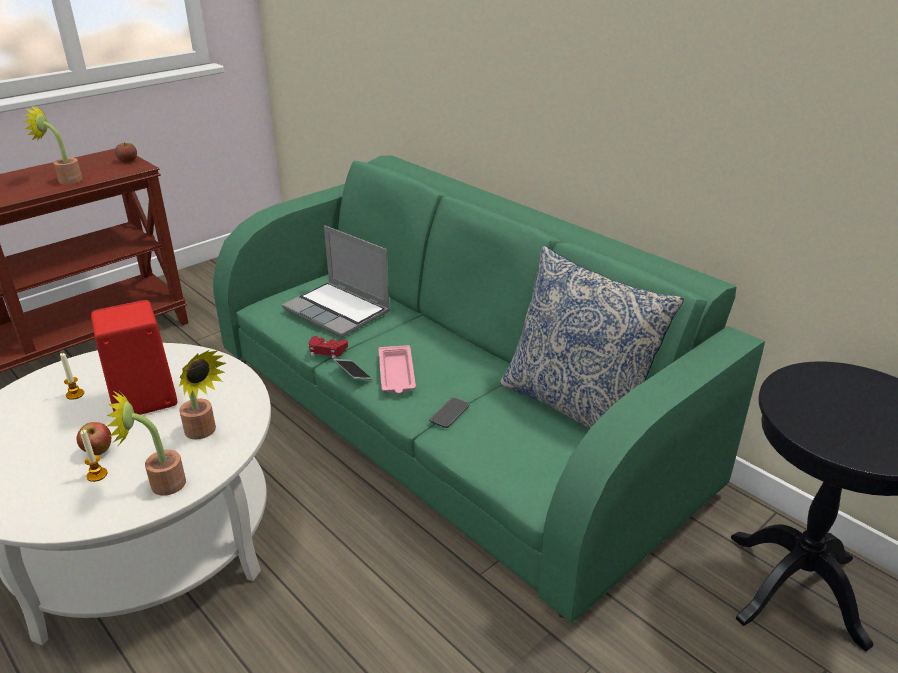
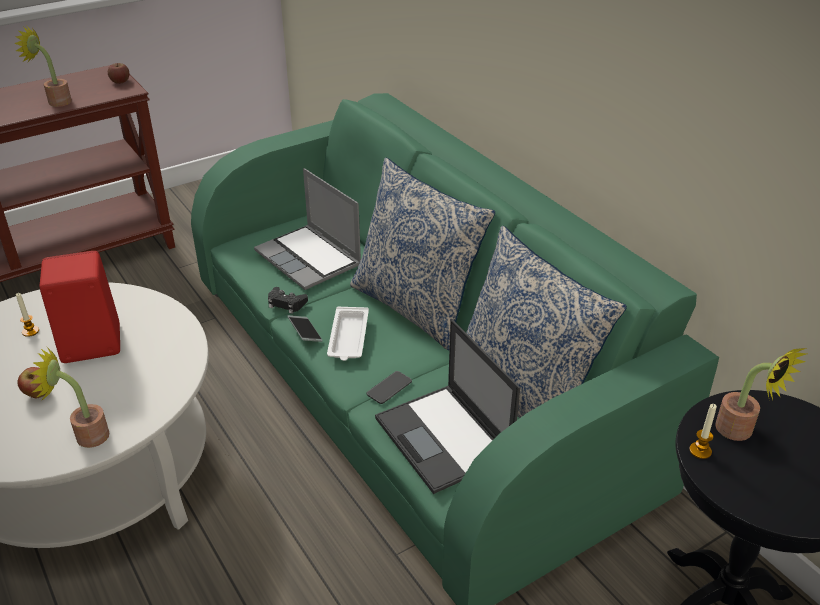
camera: 10 degrees right, 5 degrees up
(97, 475) = (32, 418): candle -> candle (700, 451)
(204, 432) = (137, 386): potted plant -> potted plant (740, 432)
(327, 350) = (286, 303): red game controller -> black game controller
(396, 374) = (348, 338): pink tray -> white tray
(452, 342) = (416, 307): none -> pillow
(517, 451) = (444, 438): none -> laptop

